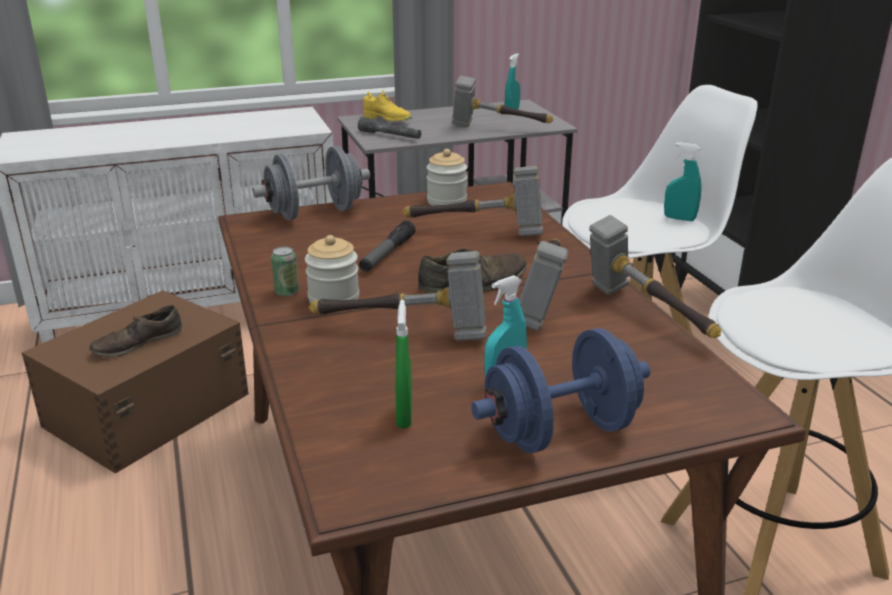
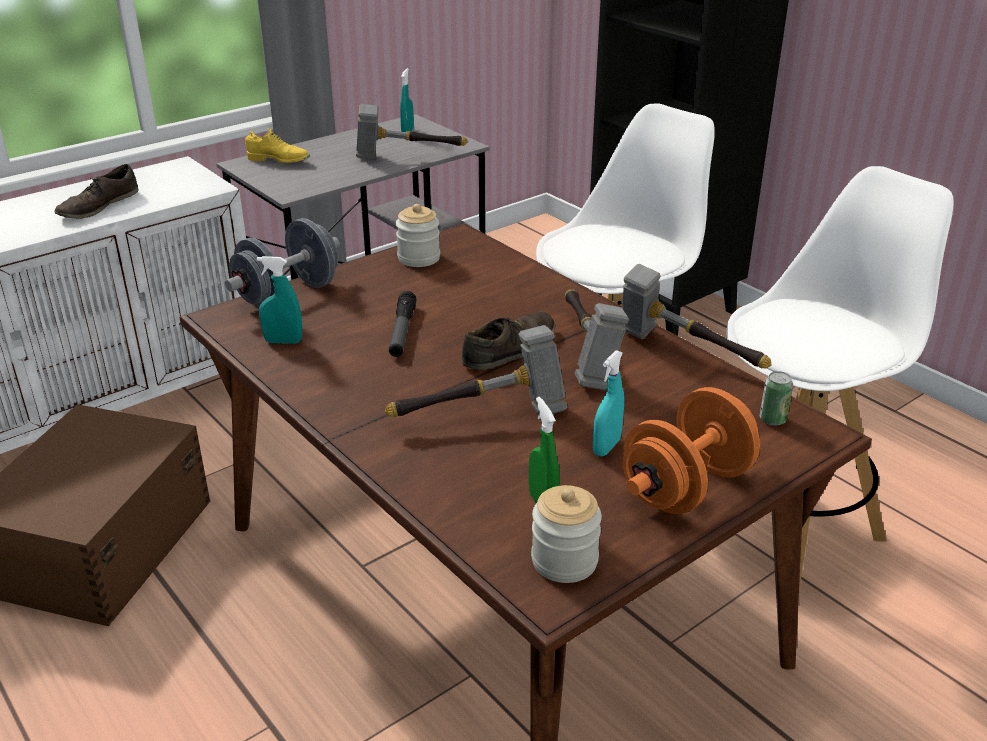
camera: 20 degrees left, 5 degrees up
(137, 343) = (91, 474): brown shoe -> brown shoe (98, 206)
(286, 292) = (331, 396): can -> can (772, 419)
(334, 299) = (386, 394): jar -> jar (564, 561)
(390, 136) = (297, 182): grey flashlight -> none
(478, 232) = (475, 290): hammer -> none
(560, 432) = (686, 487): blue dumbbell -> orange dumbbell
(679, 218) = (648, 241): turquoise spray bottle -> turquoise spray bottle (283, 341)

